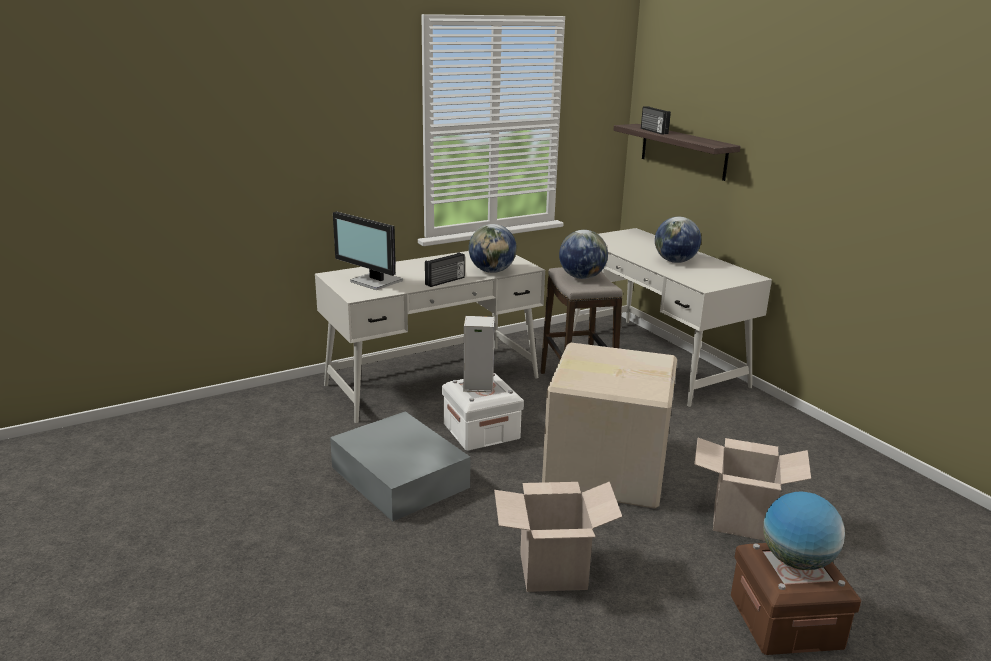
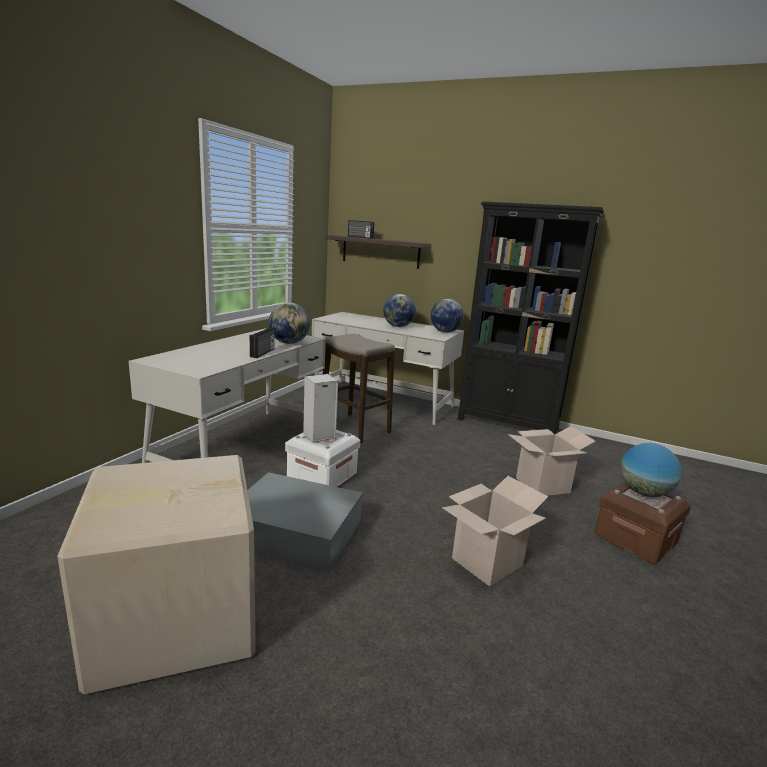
camera: 35 degrees left, 5 degrees down
(375, 282) = (201, 360): monitor -> none
(581, 277) = (357, 340): globe -> globe (445, 332)
(604, 468) = (433, 477): cardboard box -> cardboard box (173, 617)
(806, 431) = (508, 424): none -> black bookcase

